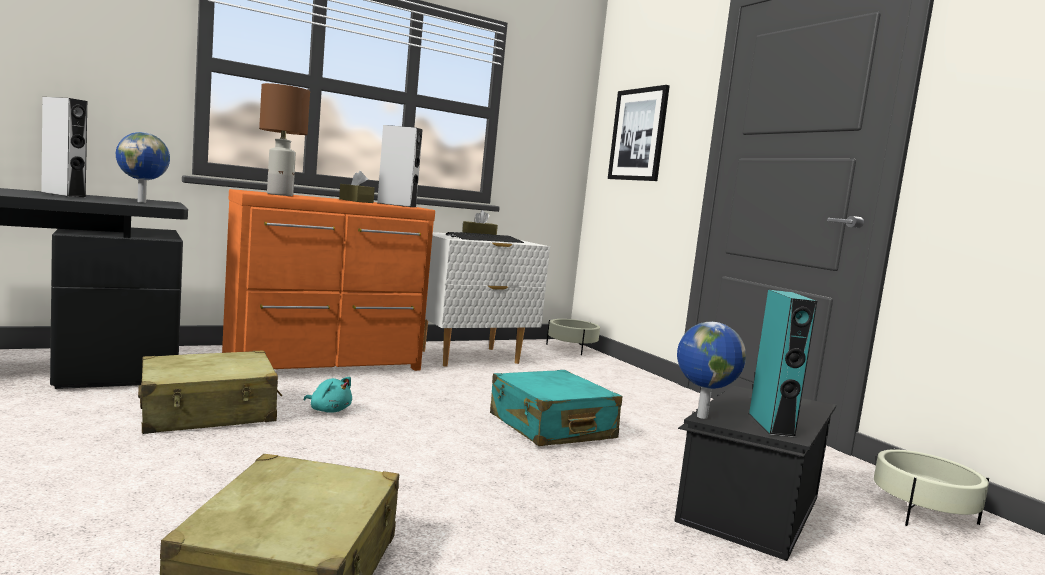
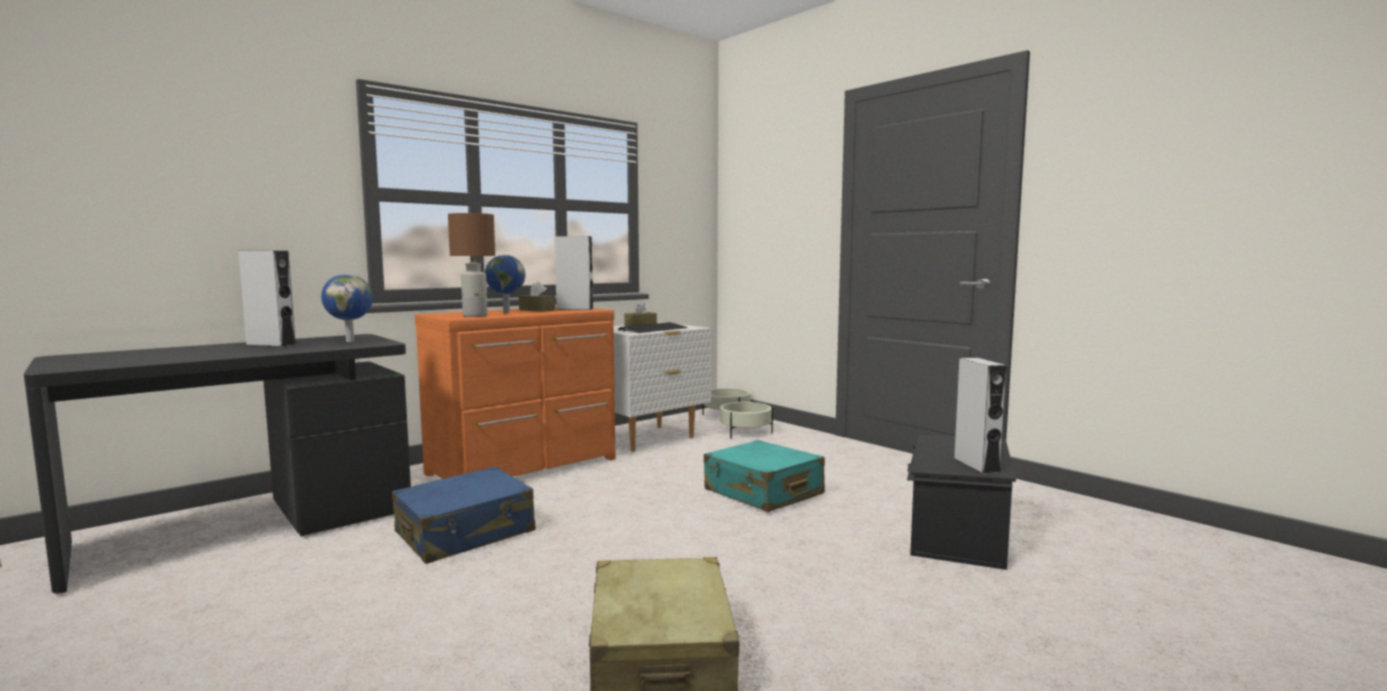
camera: 10 degrees left, 0 degrees up
(208, 412) = (465, 533): beige suitcase -> blue suitcase
(329, 410) = (568, 511): turquoise plush toy -> none
(638, 134) = (767, 215): picture -> none
(700, 416) = (921, 467): globe -> globe (505, 312)
(771, 425) = (976, 465): turquoise speaker -> grey speaker
(922, 513) = (1076, 513): beige planter -> beige planter (745, 432)

